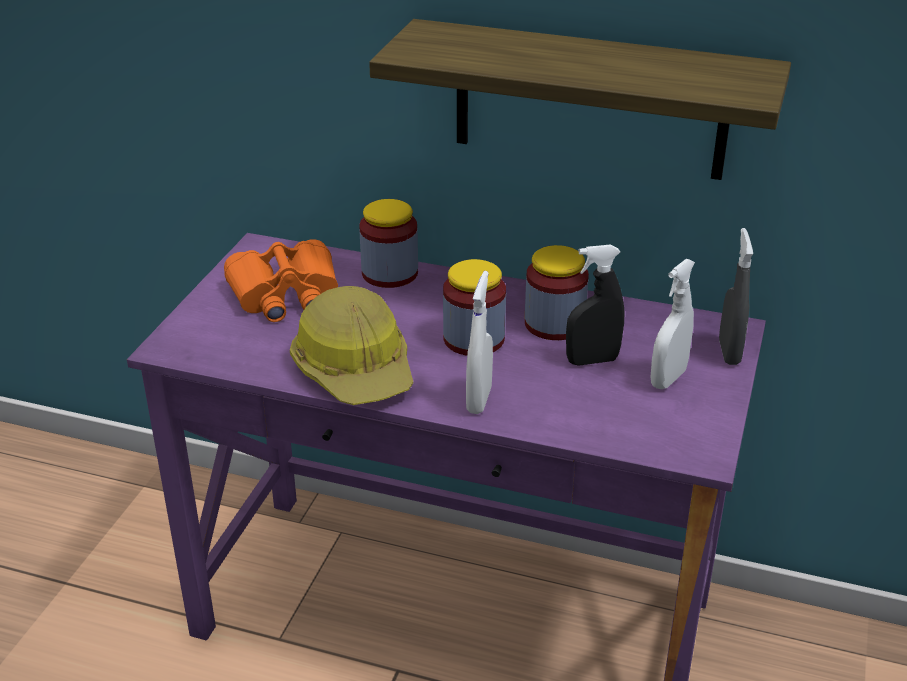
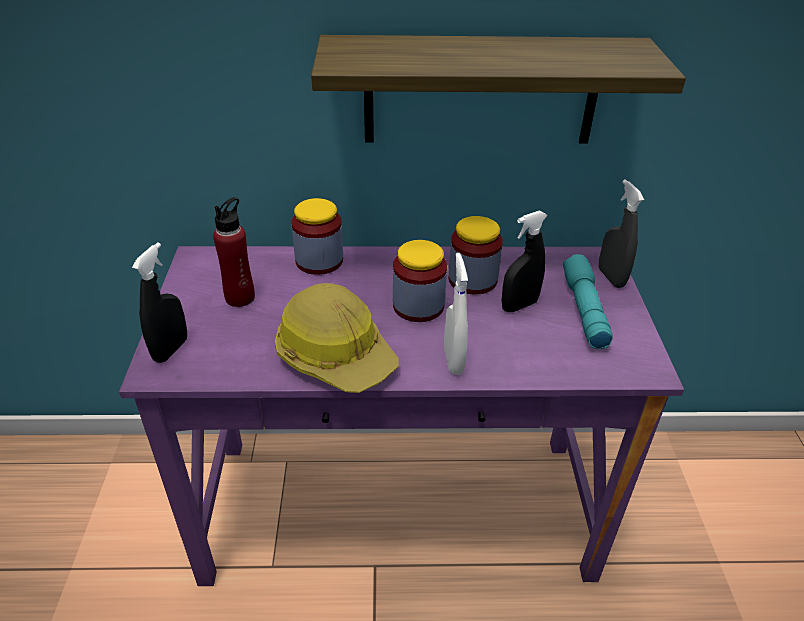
camera: 20 degrees left, 5 degrees up
(192, 331) = (171, 349): none -> black spray bottle
(285, 295) = (240, 297): orange binoculars -> red bottle
(668, 379) = (583, 309): white spray bottle -> turquoise flashlight

